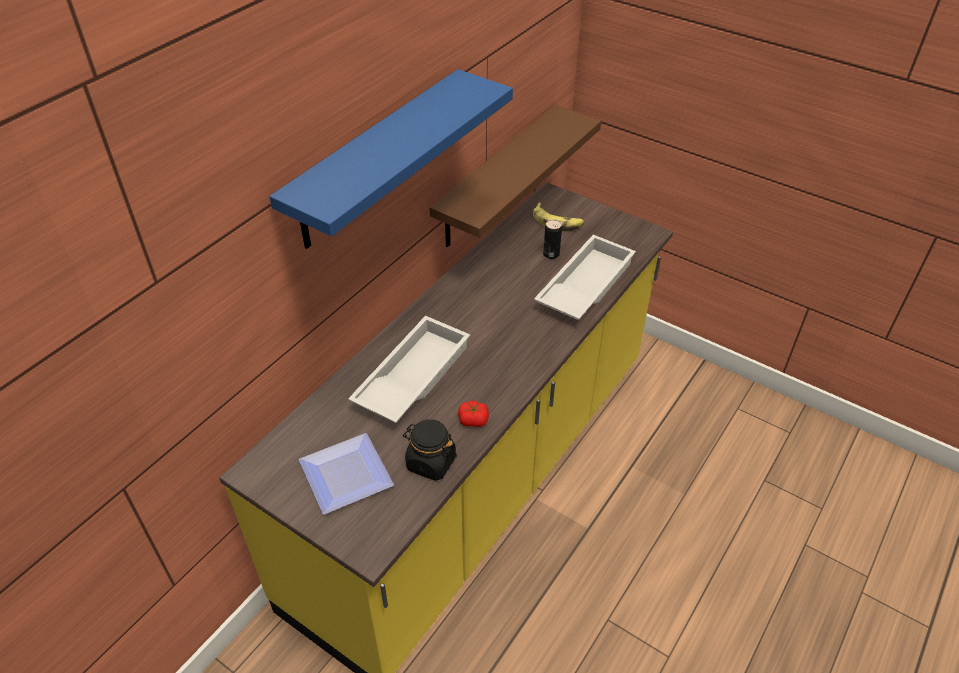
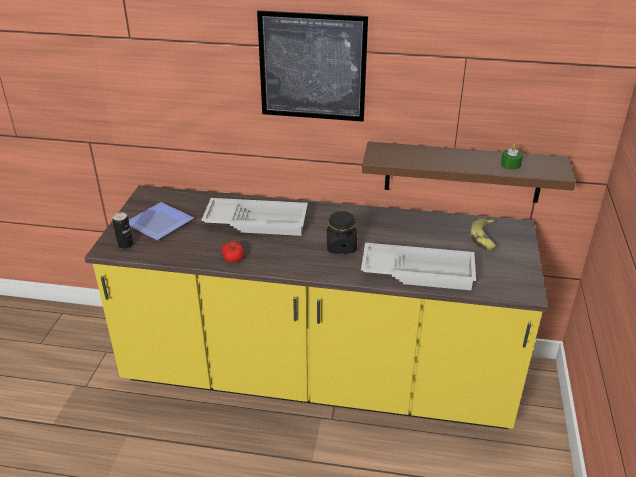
camera: 65 degrees right, 10 degrees down
(376, 160) = (312, 67): blue shelf -> picture
(430, 462) = (185, 251): black jar -> black jar (341, 246)
(549, 140) = (510, 165): none -> green candle
(551, 254) = (440, 246): can -> can (125, 245)

